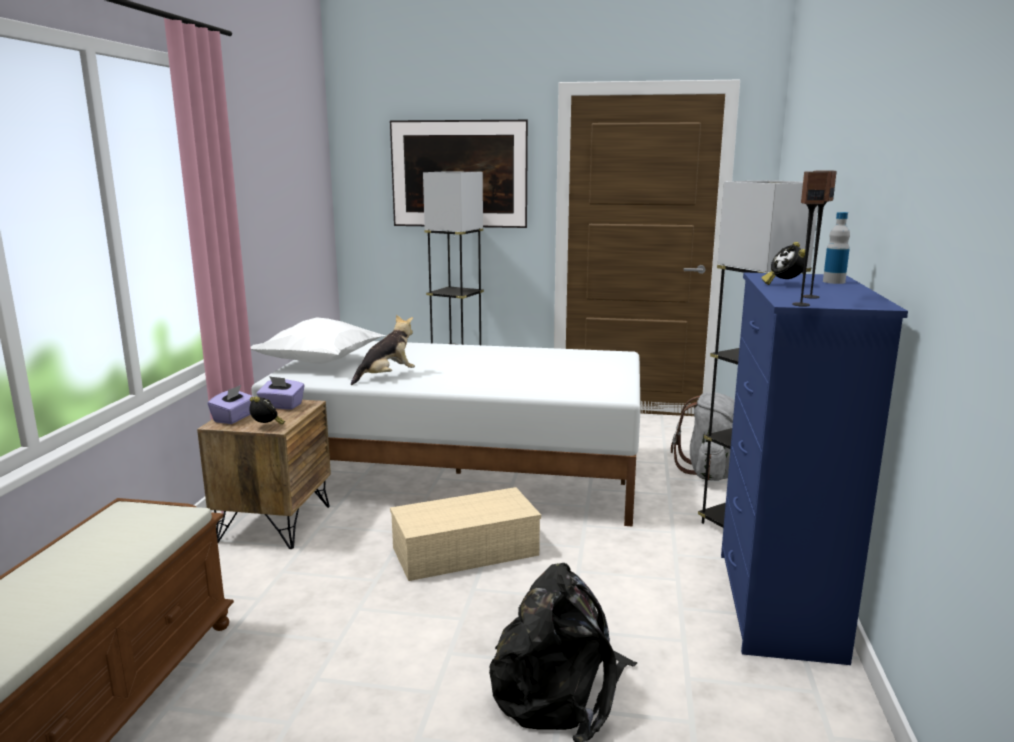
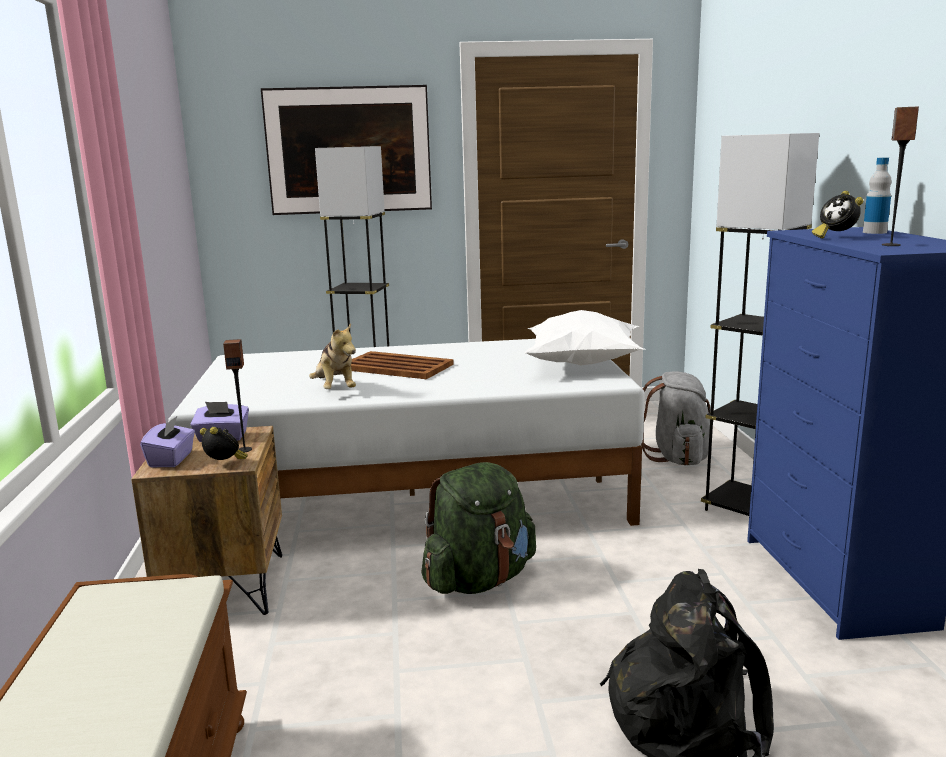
camera: 15 degrees left, 0 degrees up
(322, 364) = (239, 383): white pillow -> white pillow (584, 365)
(386, 377) = (335, 389): plush toy -> plush toy turned 120 degrees clockwise
(451, 363) = (396, 367): none -> brown tray
(467, 550) = (479, 580): beige storage box -> green backpack
(801, 304) = (901, 251): speaker -> speaker (244, 449)

